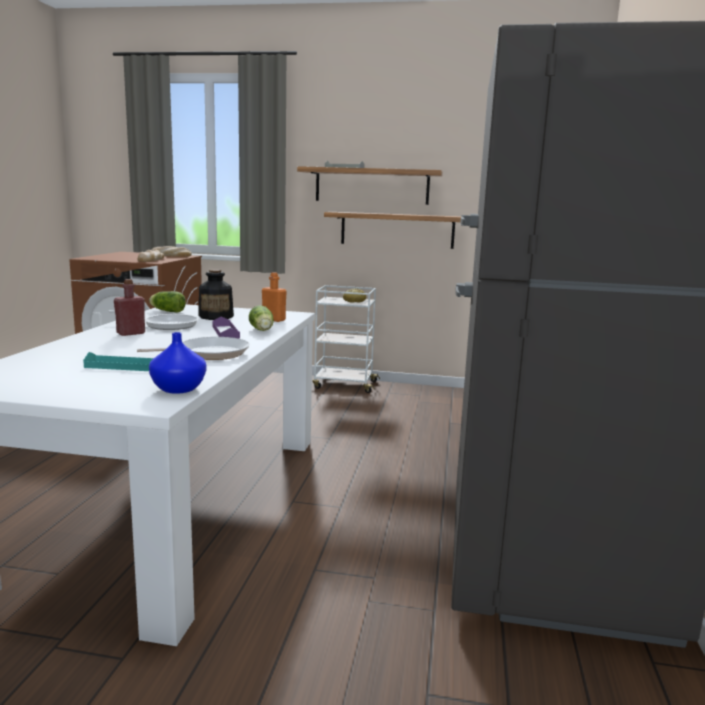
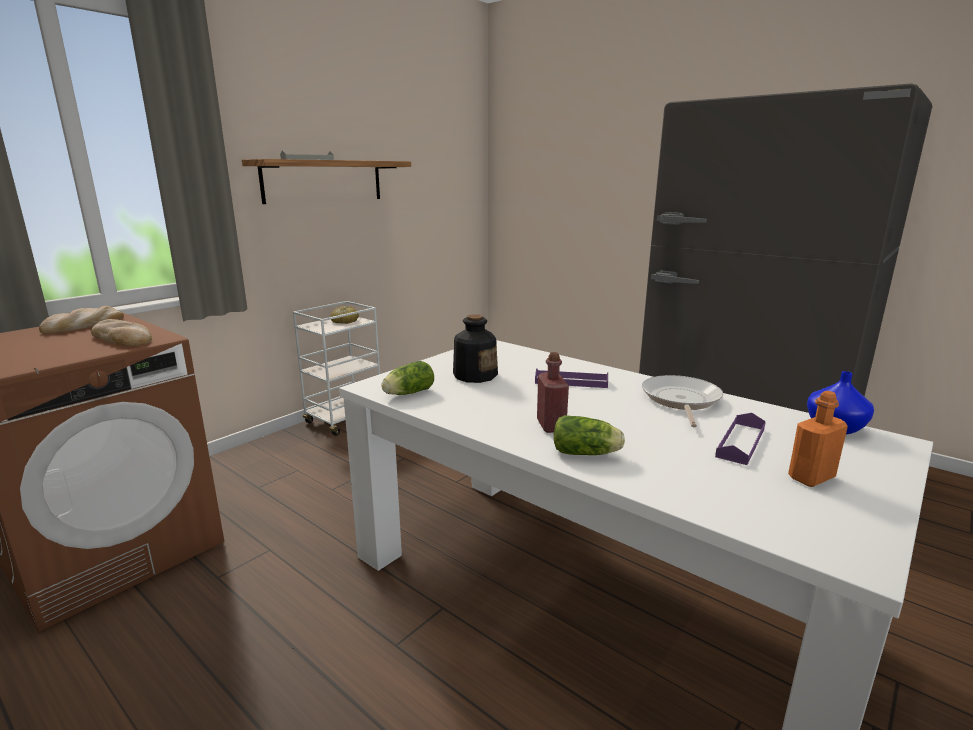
camera: 60 degrees left, 5 degrees up
(126, 366) = (740, 442): turquoise tray -> purple tray
(166, 325) = (508, 403): frying pan -> none
(262, 330) = (571, 367): lettuce -> lettuce (587, 453)
(274, 320) = (516, 356): orange bottle -> orange bottle (811, 477)
(397, 230) = (355, 230): shelf -> none

